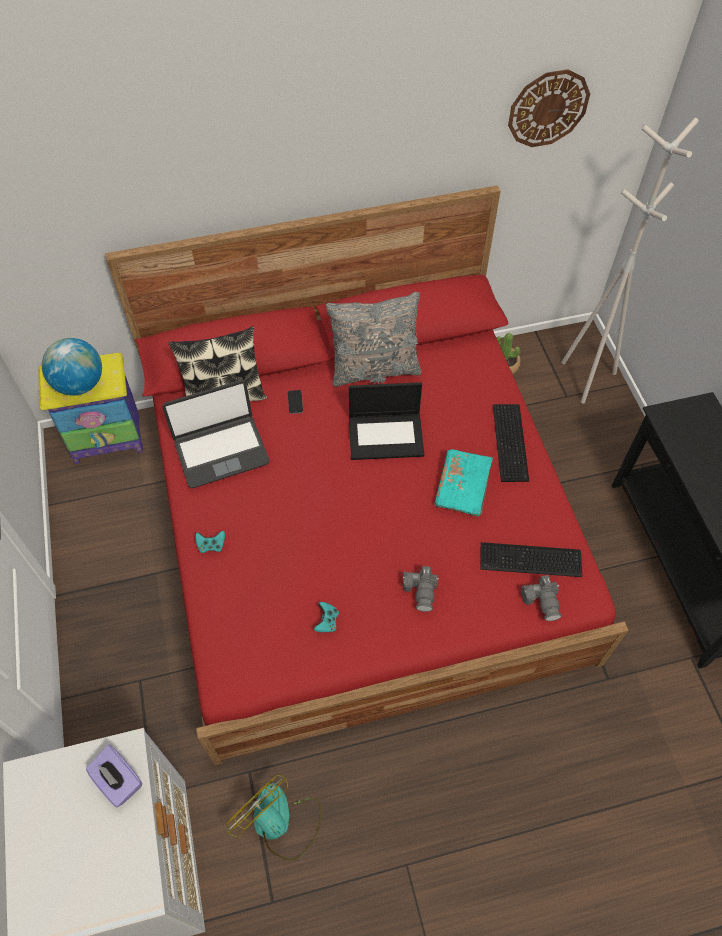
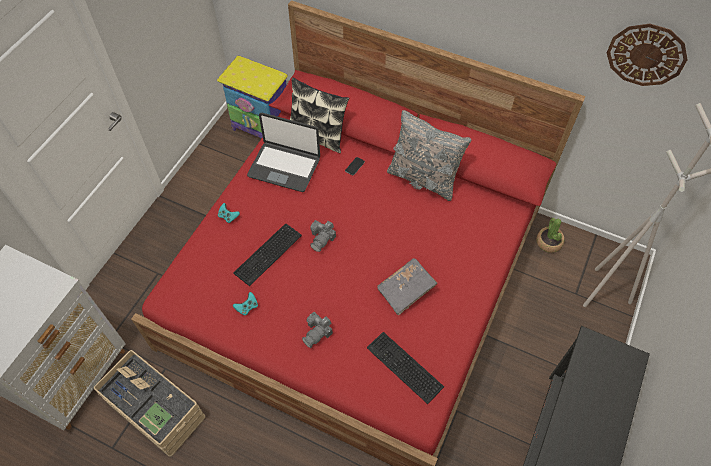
camera: 40 degrees right, 0 degrees up
(80, 384) = (248, 78): globe -> none
(118, 781) = (42, 297): purple tissue box -> none
(280, 822) = (154, 409): fan -> beige storage box
(386, 435) = (390, 224): laptop -> none
(462, 488) = (406, 290): turquoise book -> grey book
(511, 441) = (468, 284): keyboard -> keyboard (269, 254)
(542, 601) = (386, 398): camera -> camera (322, 238)

